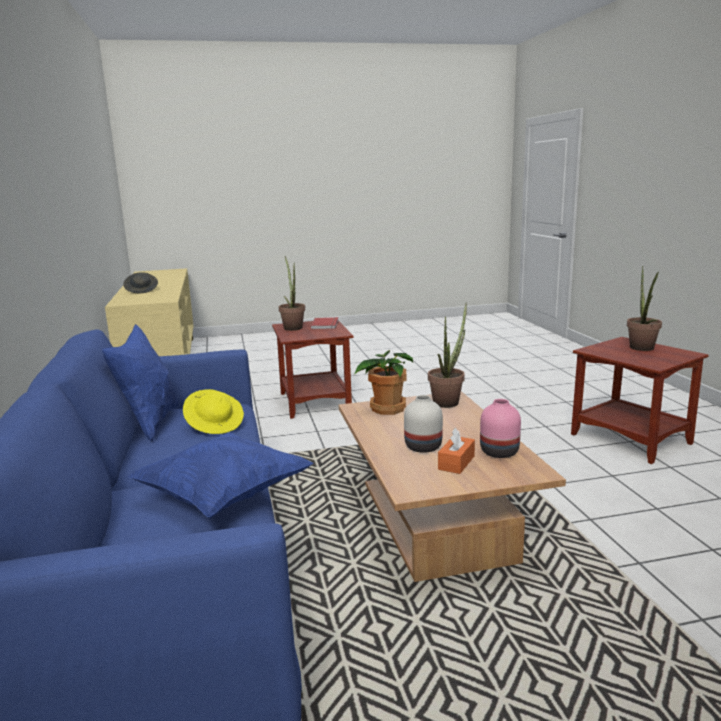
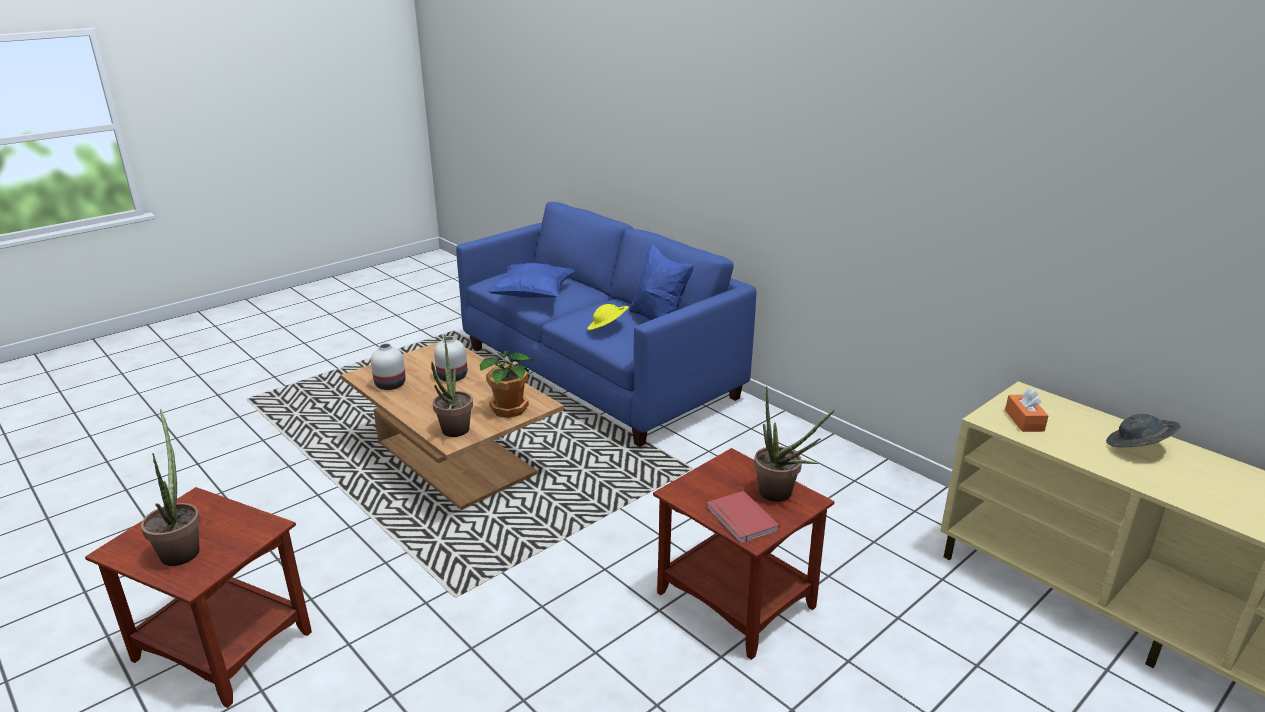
camera: 150 degrees right, 10 degrees up
(456, 463) = (421, 369): orange tissue box -> orange tissue box (1024, 420)
(499, 452) = (390, 385): pink vase -> white vase

